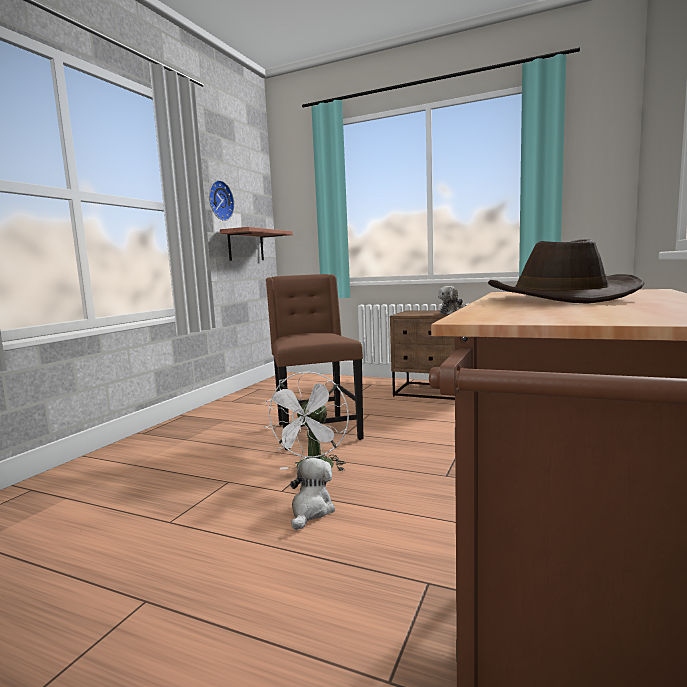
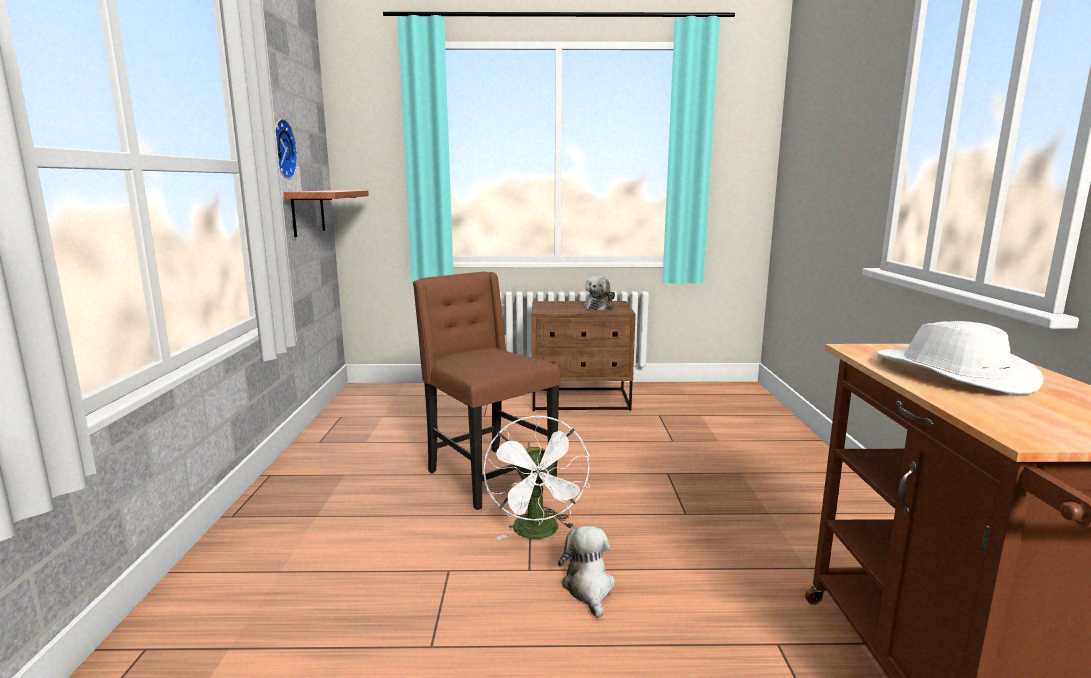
camera: 25 degrees left, 5 degrees up
(555, 298) = (951, 374): brown hat -> white hat

